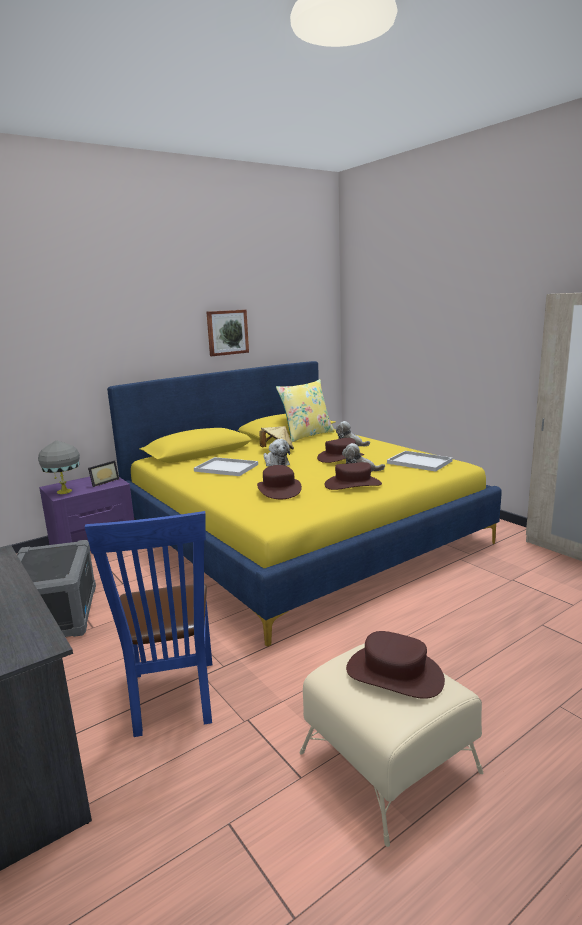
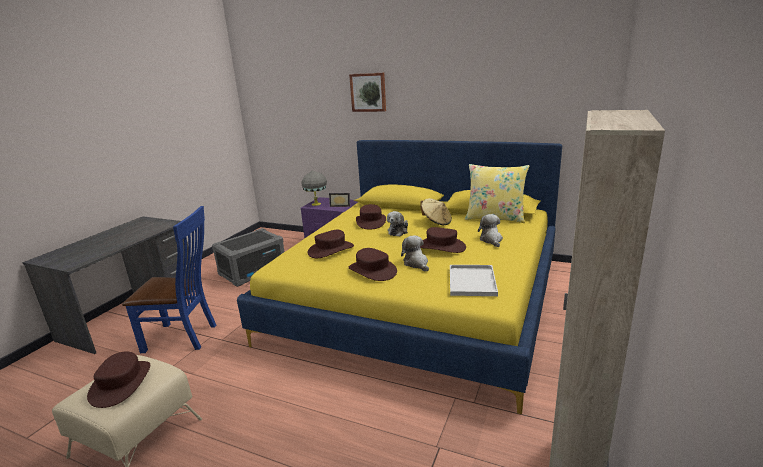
camera: 60 degrees right, 5 degrees up
(172, 700) = (184, 337): blue chair -> blue chair turned 135 degrees counterclockwise
(227, 332) = (466, 105): picture -> picture (368, 92)
(227, 468) = (371, 222): white tray -> brown hat

